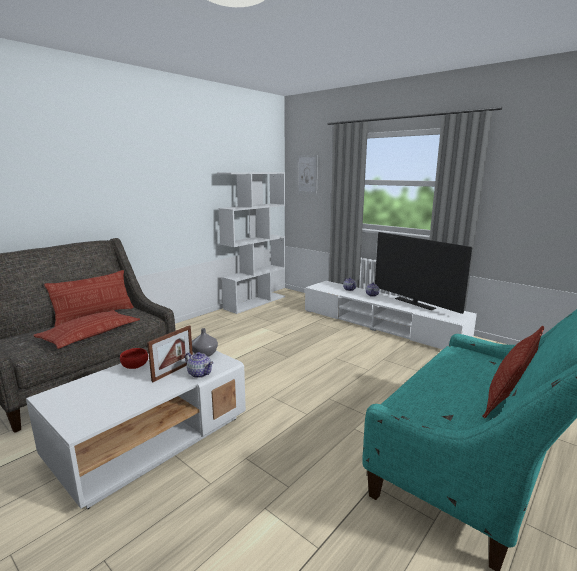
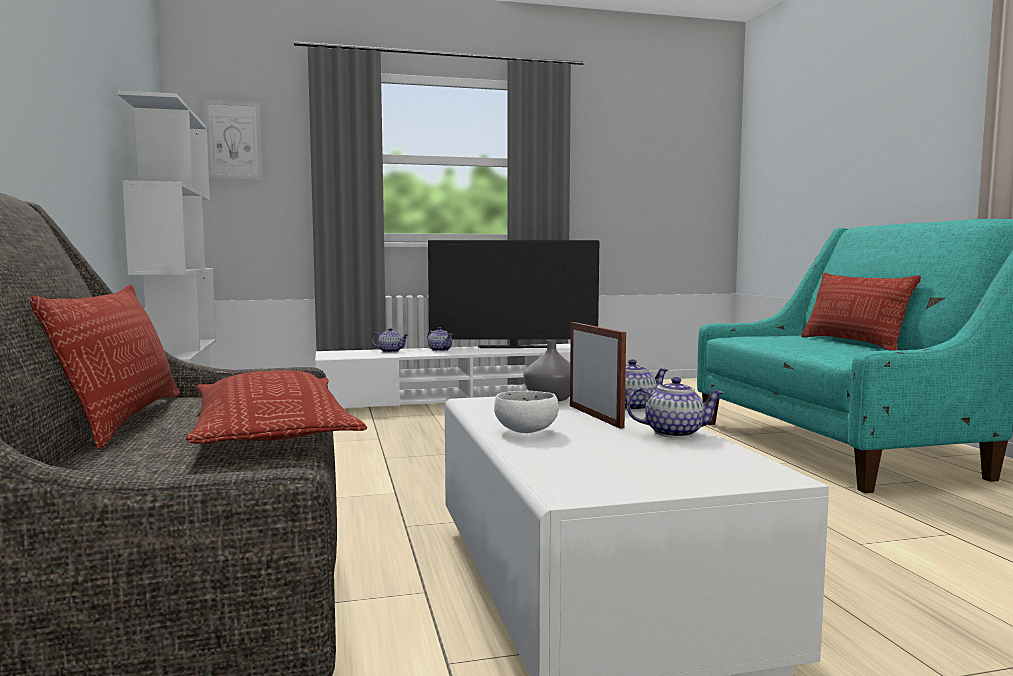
camera: 55 degrees left, 10 degrees down
(135, 366) = (525, 431): red bowl -> white bowl
(149, 394) = (674, 433): none -> teapot

